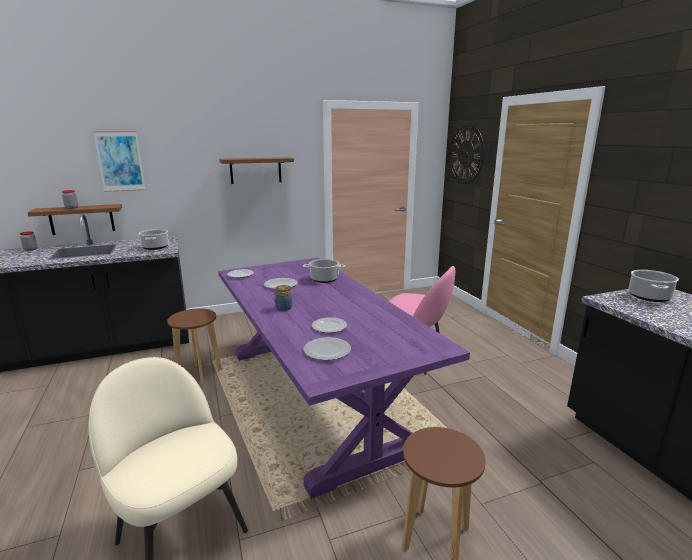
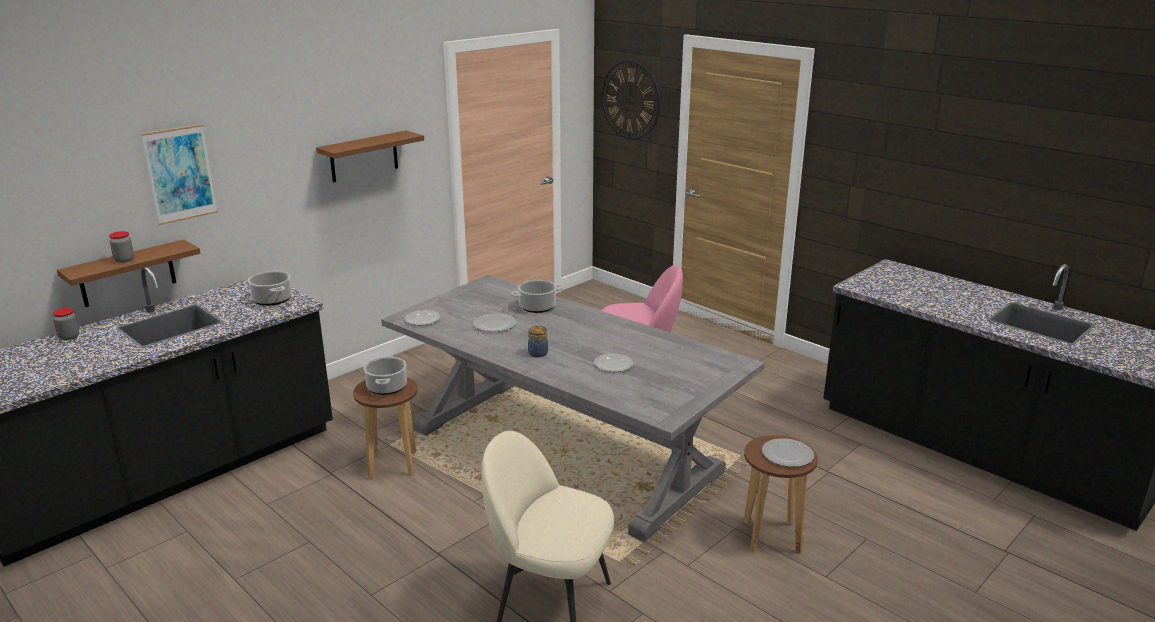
camera: 25 degrees left, 5 degrees up
(318, 395) = (565, 450): purple dining table -> grey dining table
(327, 351) = (640, 389): plate -> plate (788, 455)
(648, 296) = (885, 276): cooking pot -> cooking pot (386, 387)

